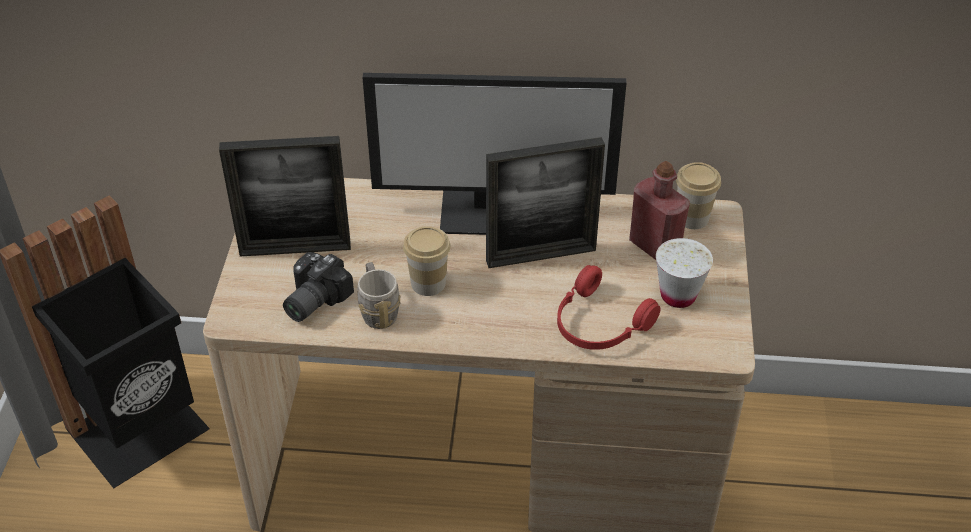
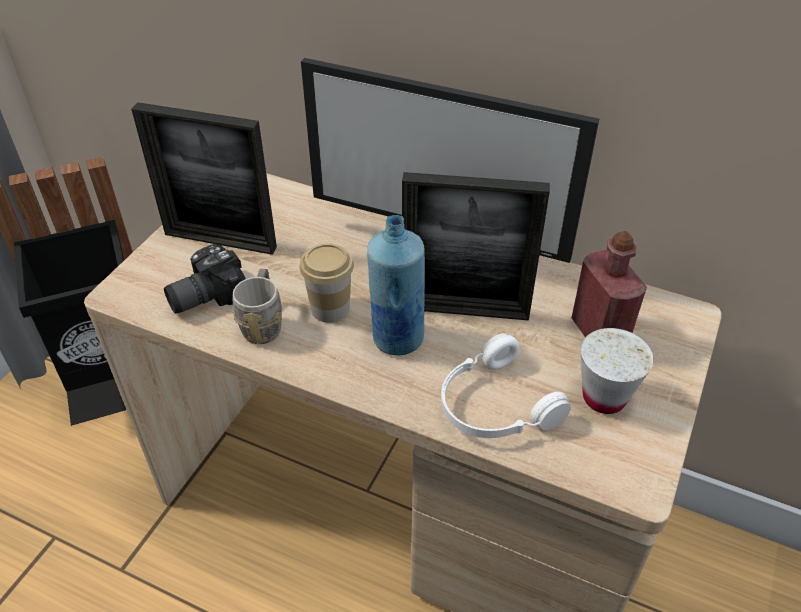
camera: 20 degrees right, 0 degrees up
(497, 293) = (397, 339): none -> blue bottle
(598, 325) = (493, 406): red headphones -> white headphones
(692, 218) = (657, 312): cup -> none

